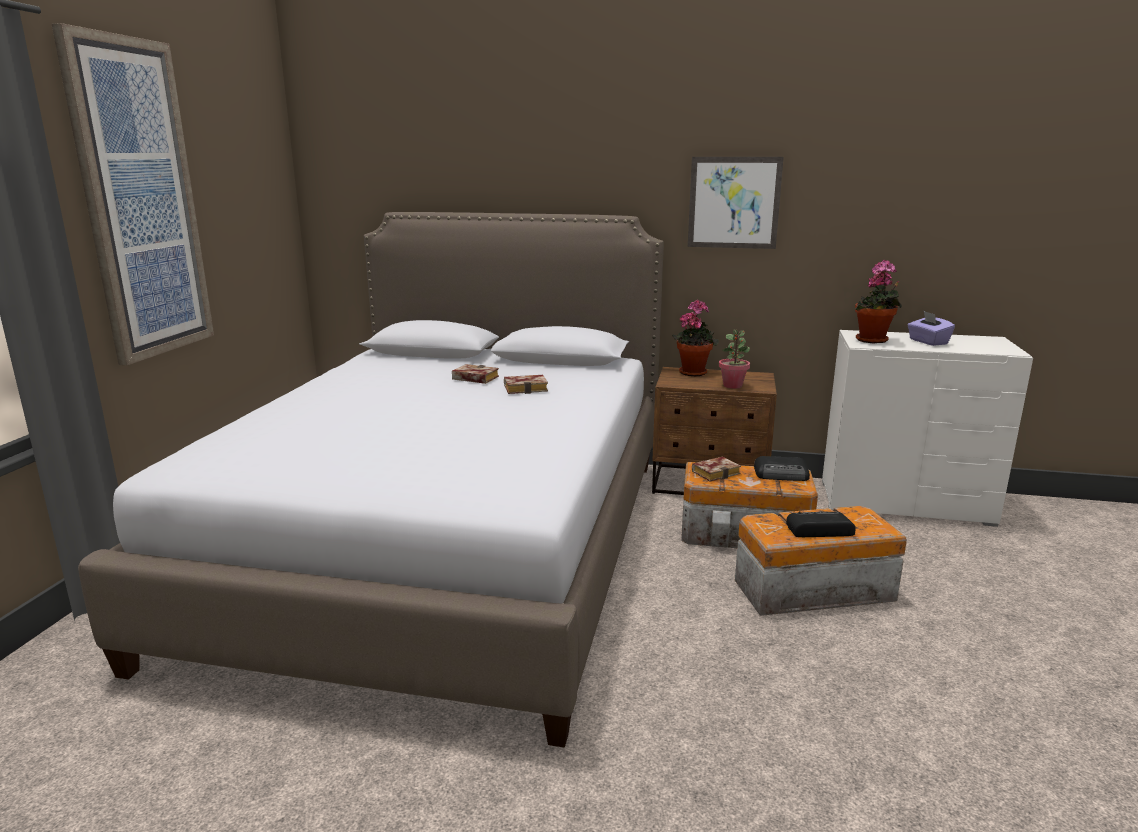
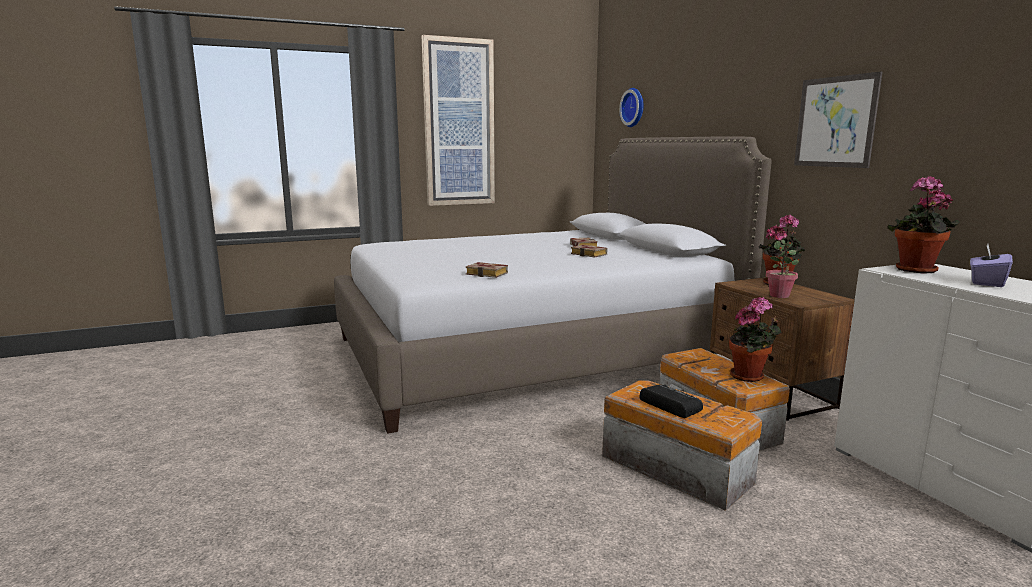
camera: 55 degrees right, 5 degrees down
(395, 167) = (634, 107): none -> wall clock
(716, 472) = (700, 358): book -> book (488, 274)
(782, 474) = (750, 377): radio -> potted plant

